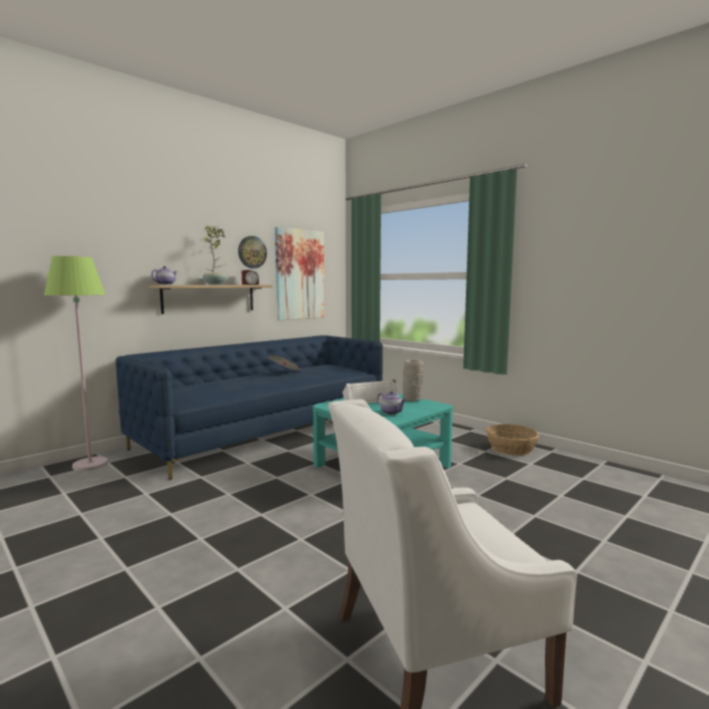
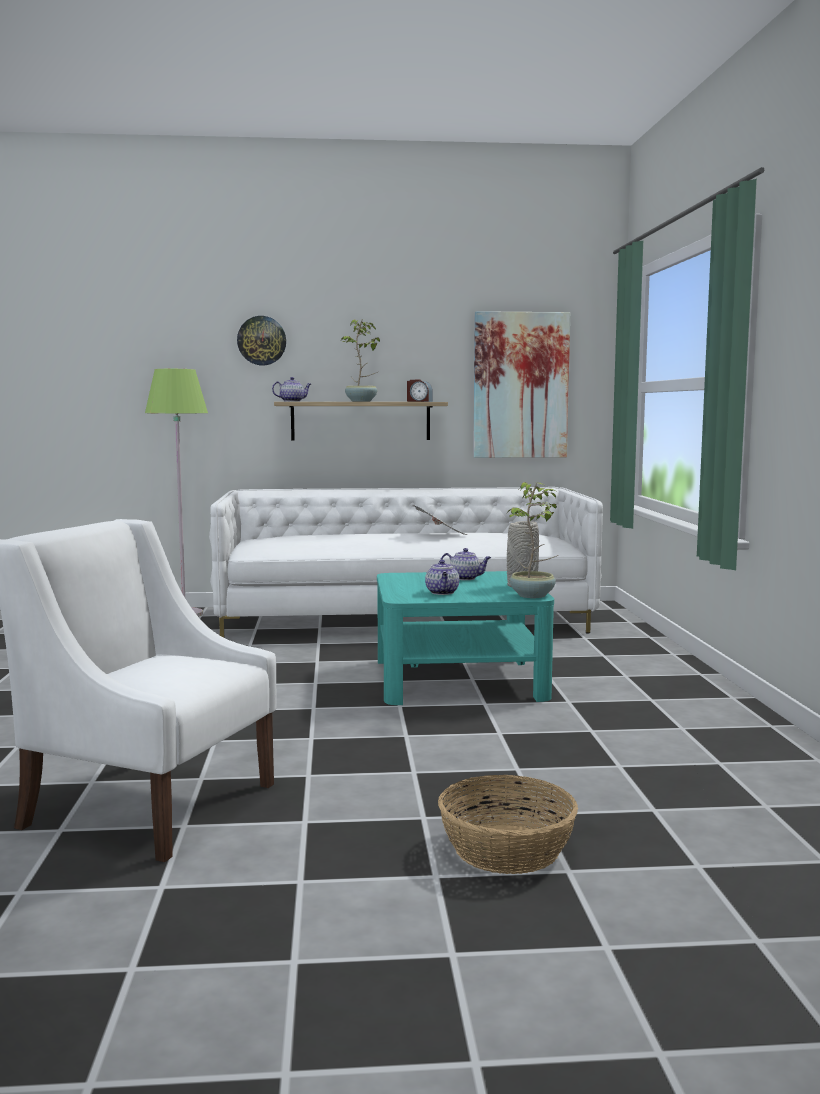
camera: 40 degrees right, 0 degrees up
(252, 252) = (432, 353): wall clock -> wall clock (261, 340)
(266, 432) = (404, 620): blue sofa -> white sofa
(370, 400) = (466, 578): white speaker -> teapot
(437, 405) = (533, 595): none -> potted plant
(511, 449) = (705, 707): basket -> basket (507, 849)

